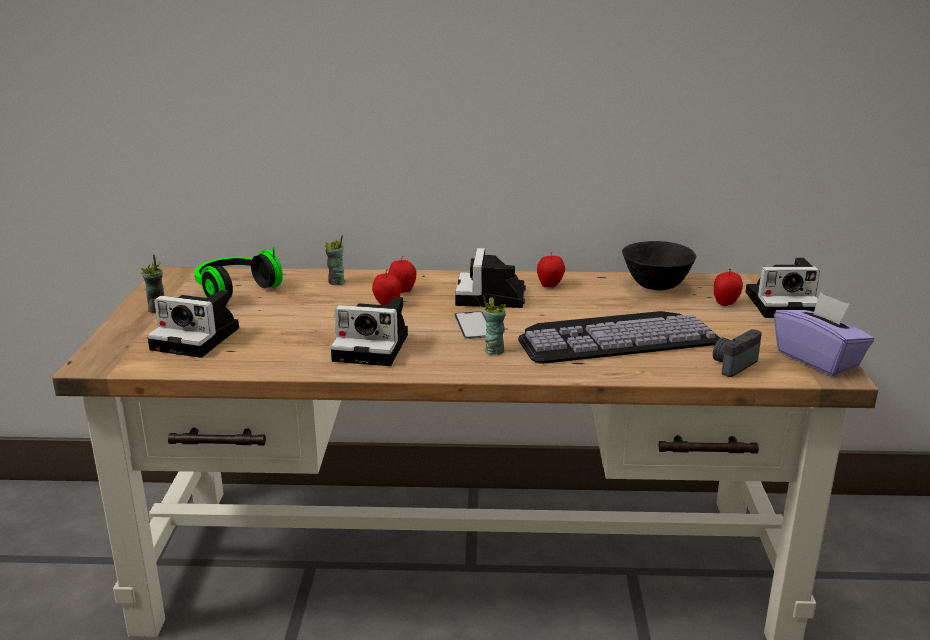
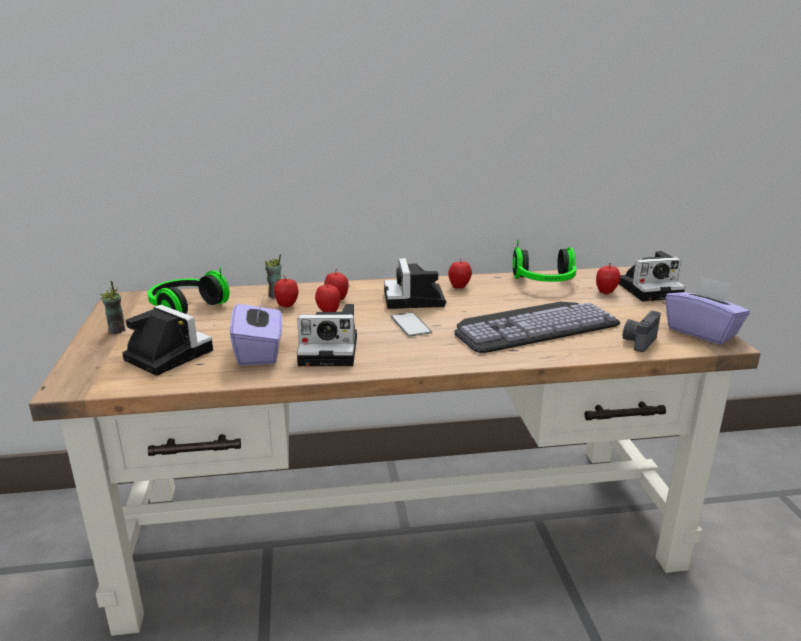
camera: 10 degrees left, 0 degrees up
(199, 338) = (166, 355): camera -> camera turned 150 degrees counterclockwise
(297, 343) = (260, 352): none -> purple tissue box
(344, 294) = (287, 306): none -> apple
(494, 350) = (437, 345): cup -> none
(655, 287) = (544, 282): black bowl -> headphones

